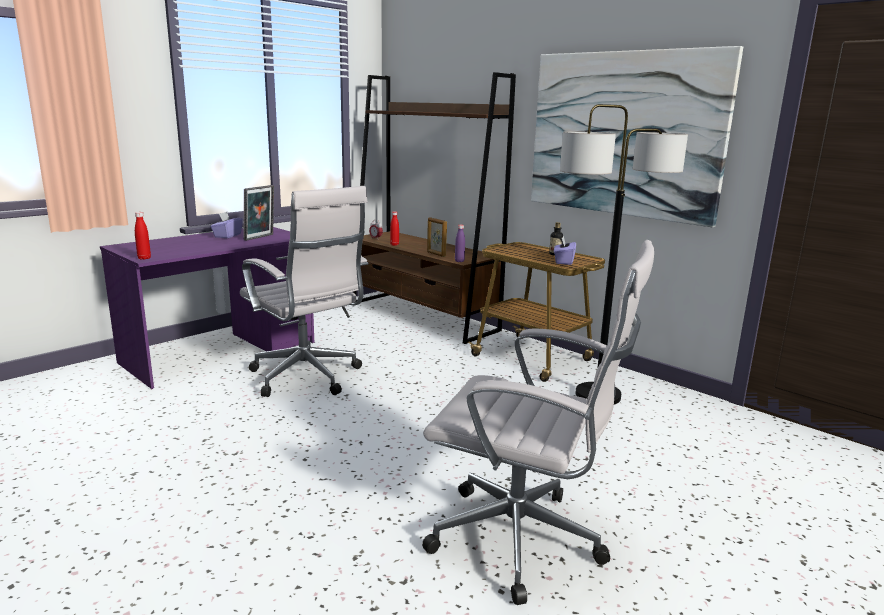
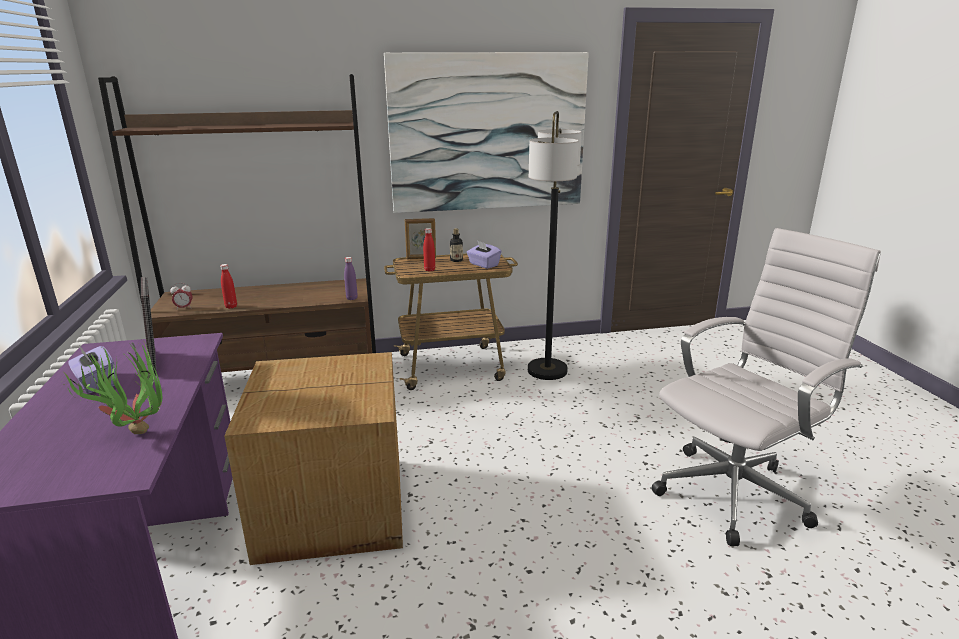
camera: 55 degrees left, 5 degrees up
(144, 258) = (122, 477): red bottle -> red bottle (429, 270)
(186, 250) = (132, 431): none -> potted plant
(308, 378) = (335, 508): white office chair -> cardboard box
(436, 254) = (308, 300): picture frame -> picture frame (421, 258)

